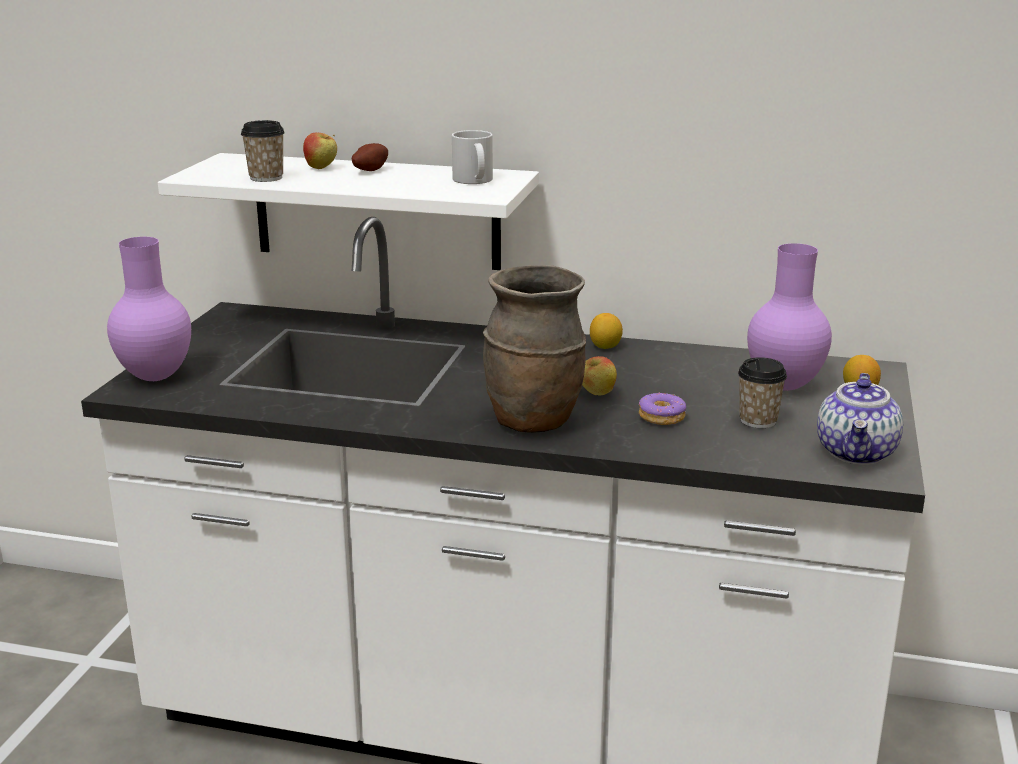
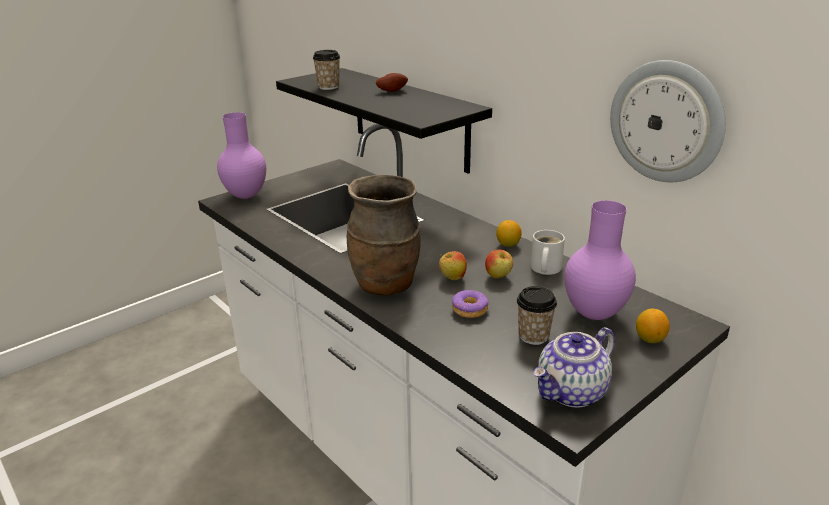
camera: 35 degrees right, 5 degrees up
(321, 168) = (369, 85): apple -> apple (498, 277)
(376, 211) = (409, 119): white shelf -> black shelf
(472, 180) = (435, 107): white mug -> white mug (544, 268)
(800, 149) = (666, 122): none -> wall clock

